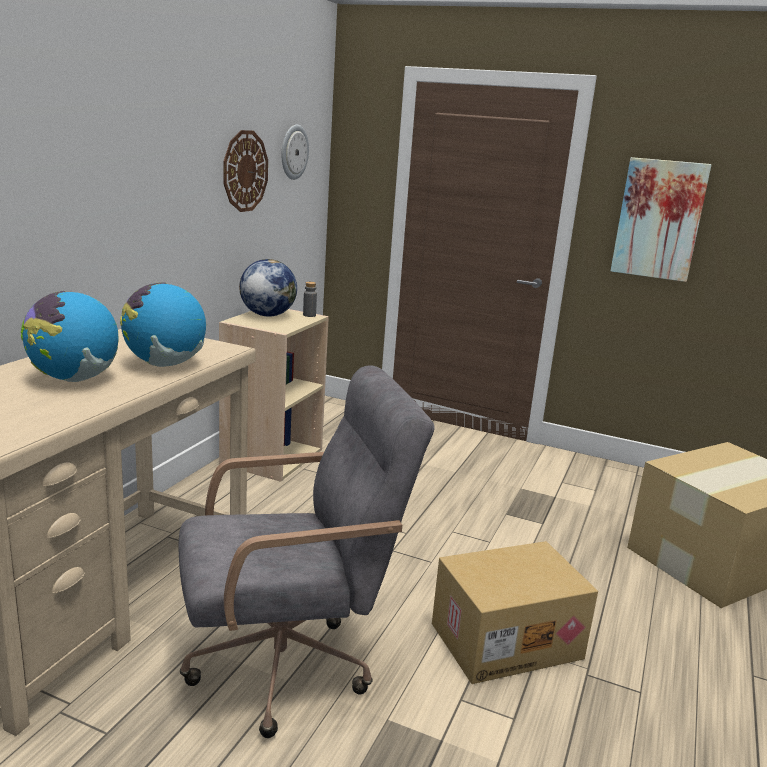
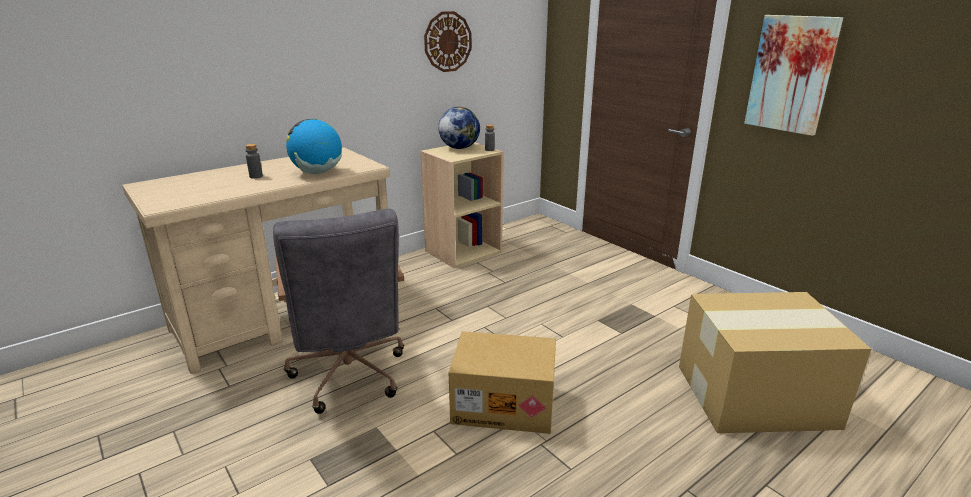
camera: 30 degrees right, 5 degrees up
(74, 379) = (256, 176): globe -> grey bottle
(290, 667) = (350, 380): grey office chair -> grey office chair turned 60 degrees clockwise
(293, 152) = (501, 25): wall clock -> none

